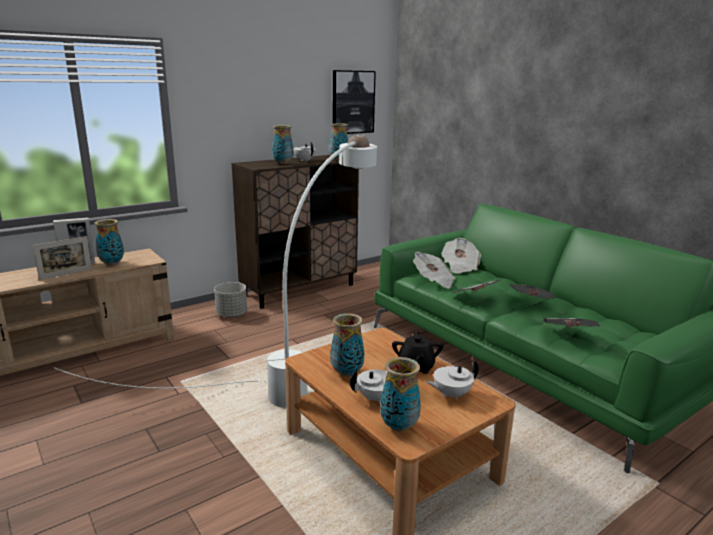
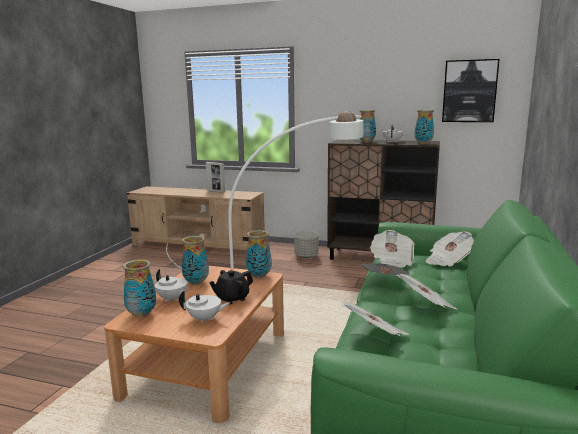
camera: 55 degrees right, 5 degrees down
(66, 274) = (200, 194): picture frame -> none
(112, 263) = (228, 194): vase -> vase (259, 276)
(451, 394) = (205, 319): white teapot -> white teapot turned 150 degrees clockwise

